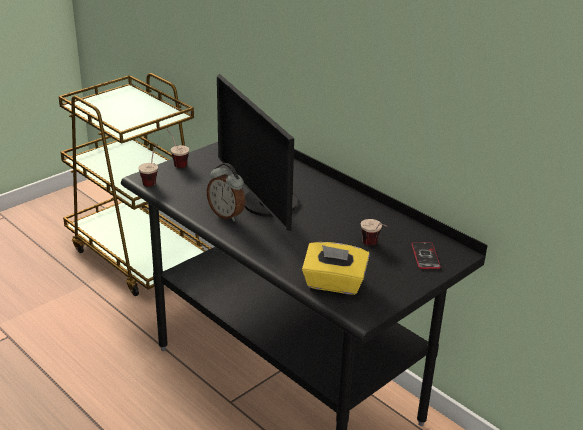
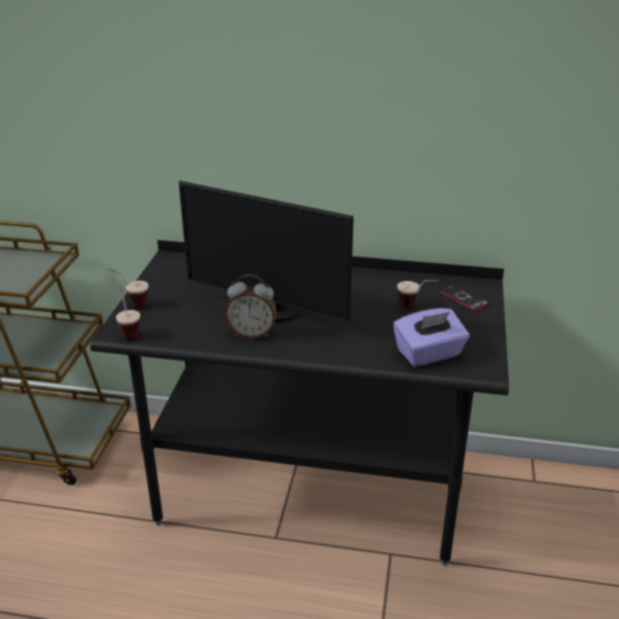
camera: 35 degrees left, 0 degrees up
(334, 284) = (429, 354): yellow tissue box -> purple tissue box

